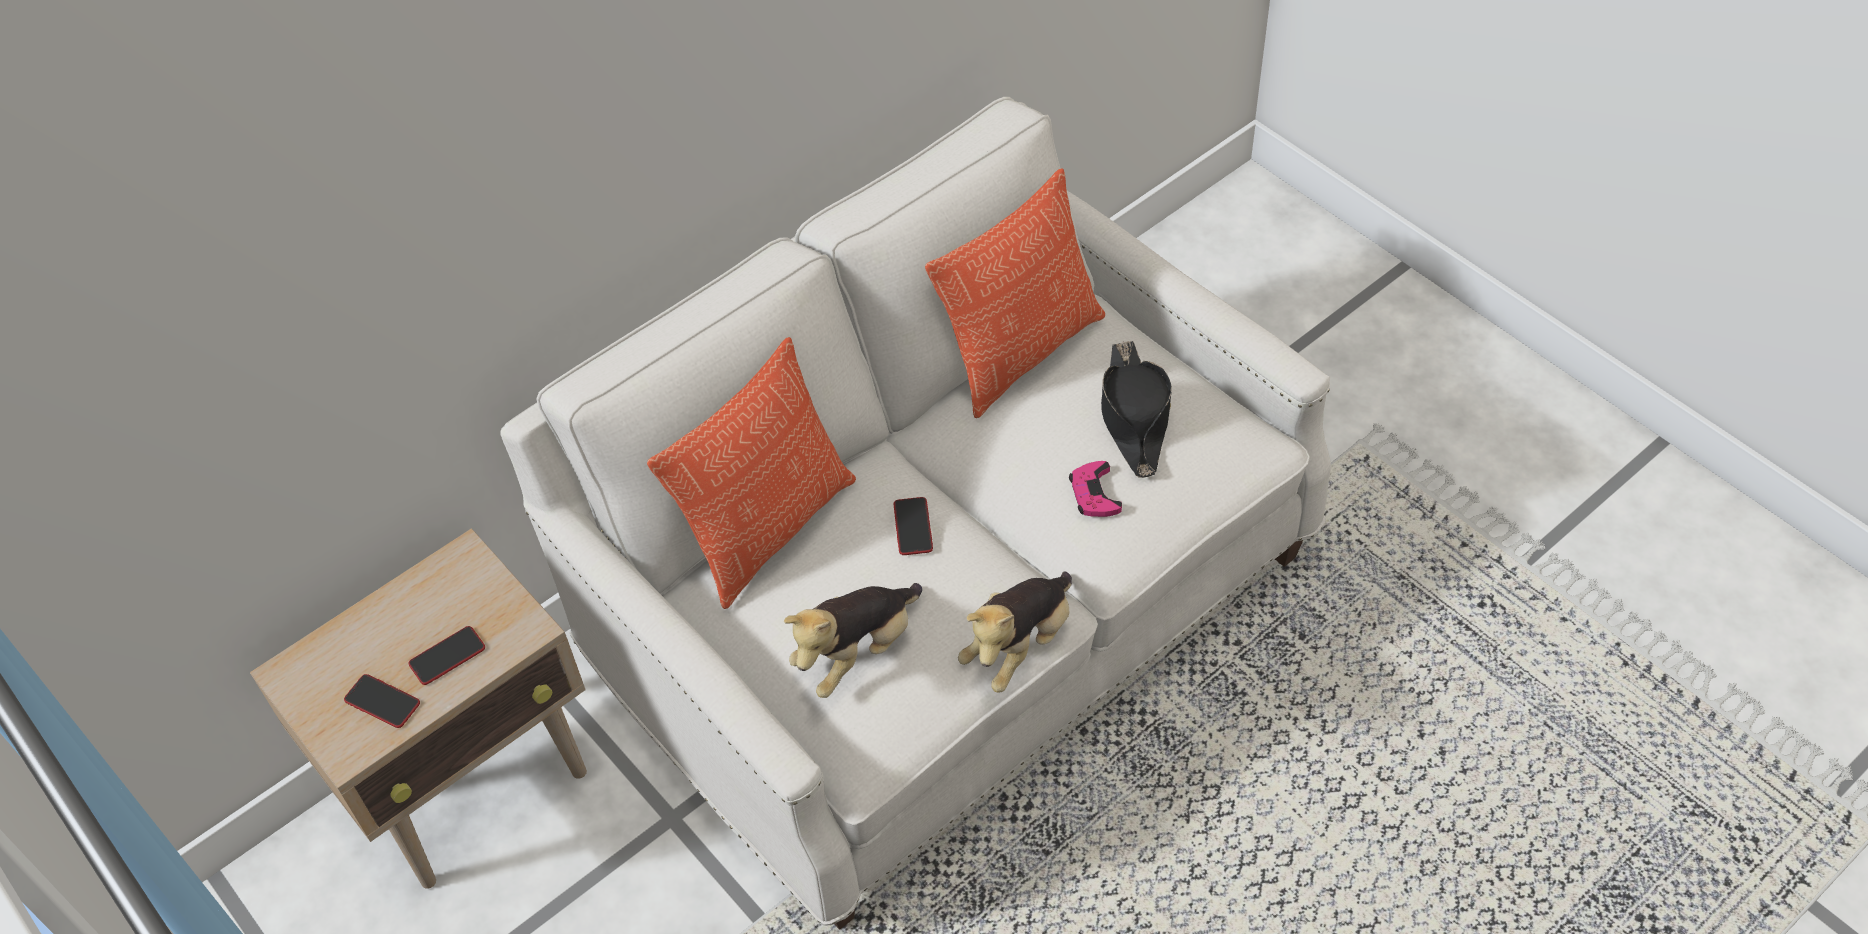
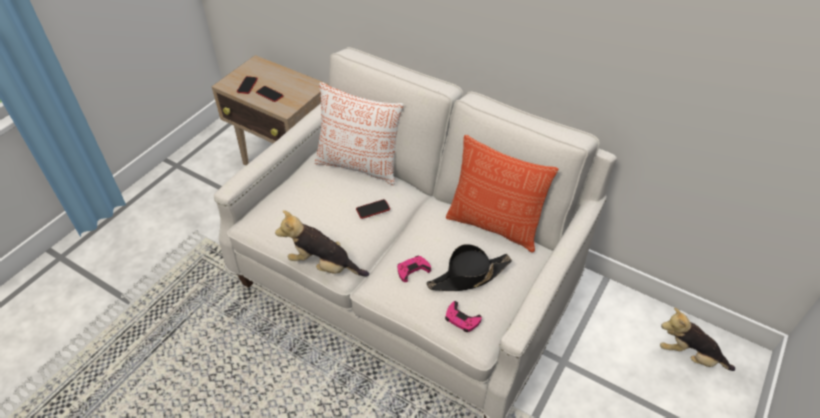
camera: 70 degrees right, 5 degrees down
(769, 529) = (359, 166): orange pillow -> white pillow
(857, 652) = (300, 206): plush toy -> plush toy (689, 355)
(1222, 450) = (461, 319): none -> pink game controller

